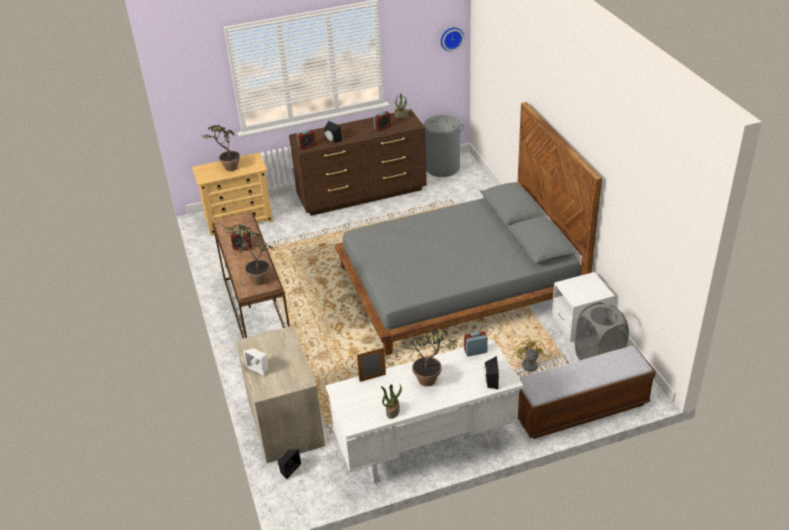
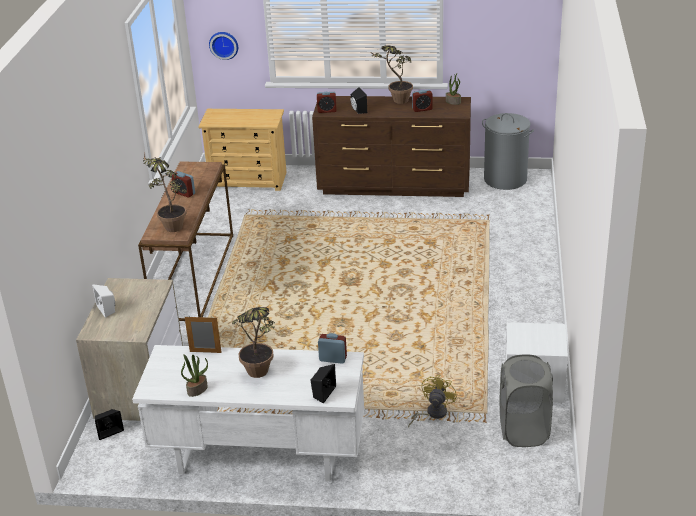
camera: 25 degrees right, 5 degrees down
(227, 170) = (238, 119): potted plant -> potted plant (395, 101)
(451, 38) = (535, 20): wall clock -> wall clock (224, 44)
(458, 283) = (426, 303): grey bed -> none
(581, 409) = (459, 476): bench -> none

